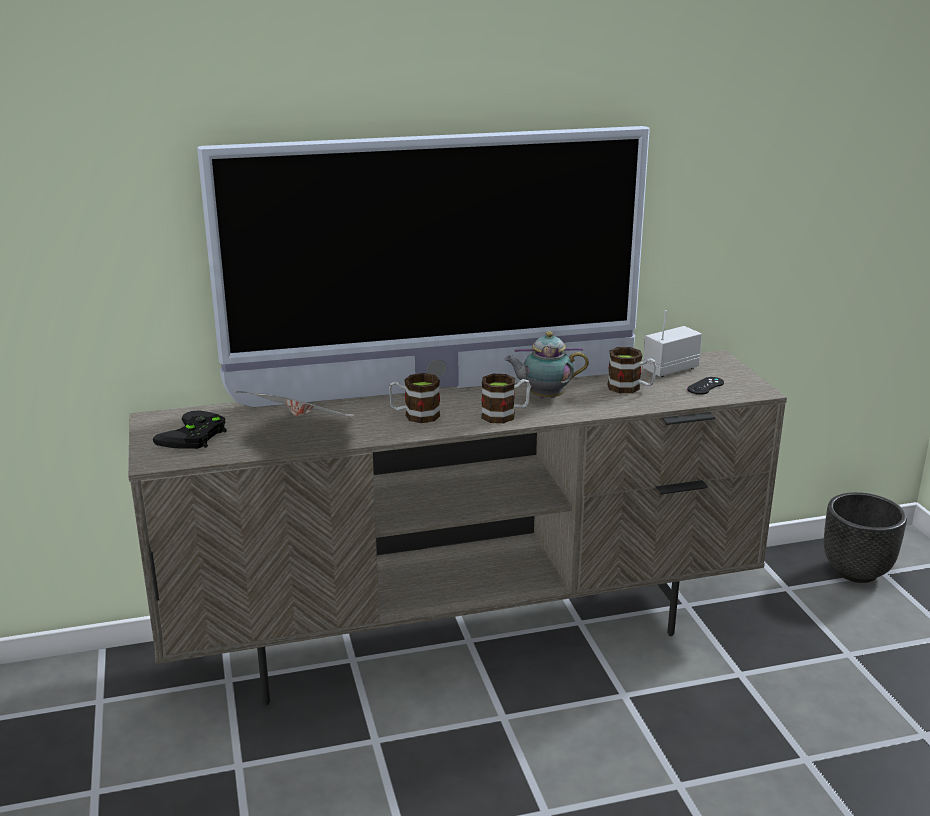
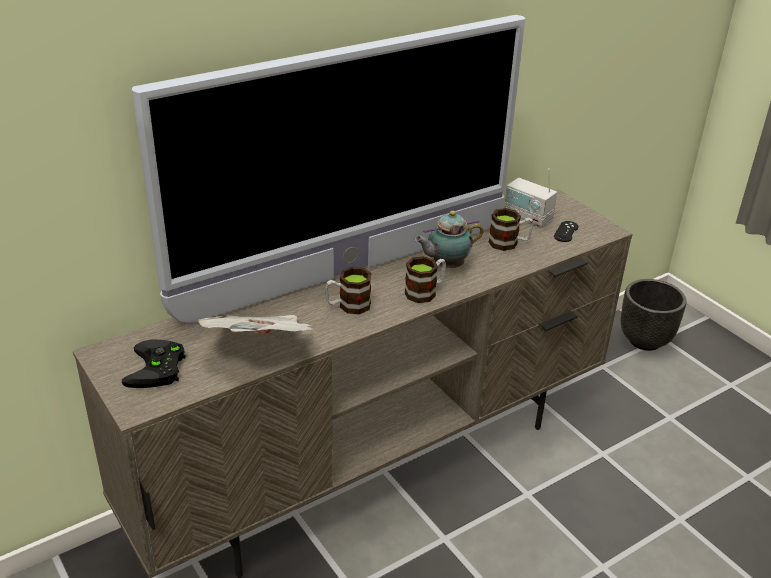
camera: 20 degrees left, 10 degrees up
(670, 369) = (527, 217): radio -> radio turned 90 degrees counterclockwise

